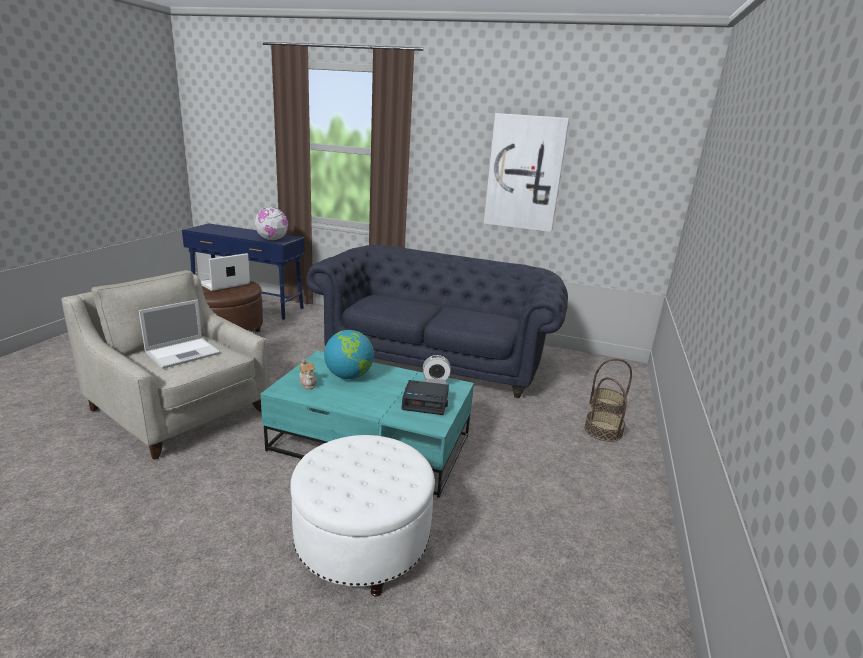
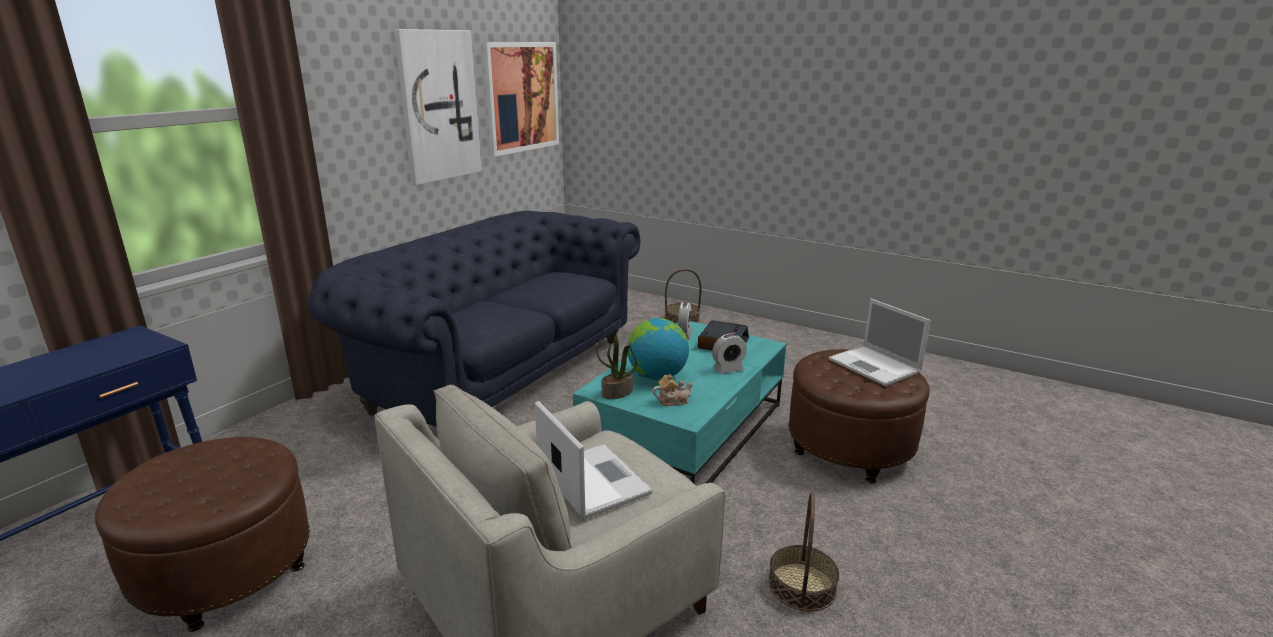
camera: 75 degrees left, 0 degrees up
(223, 284) = (183, 477): laptop -> laptop (875, 366)
(272, 240) = (131, 352): globe -> none
(318, 363) = (617, 393): none -> potted plant
(362, 546) = (849, 449): white ottoman -> brown ottoman
(370, 405) = (728, 369): none -> alarm clock
(606, 406) = (642, 309): basket -> basket (802, 586)
(626, 182) = (522, 97): none -> picture

